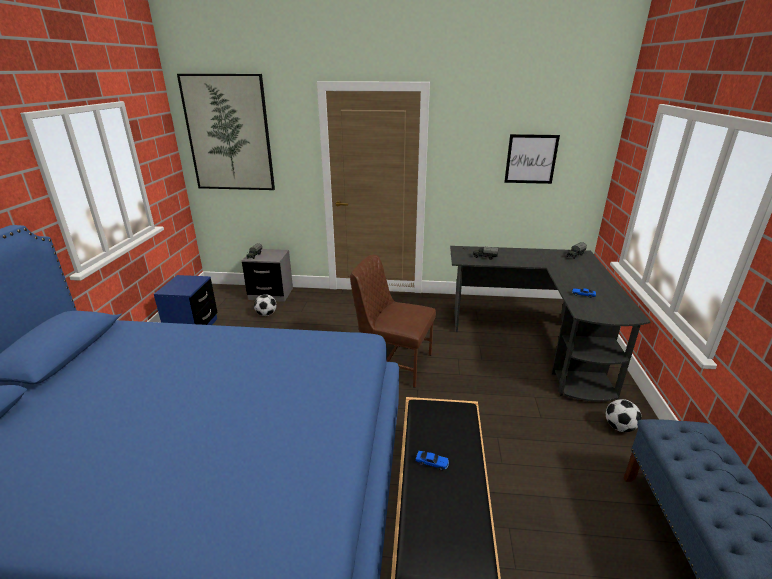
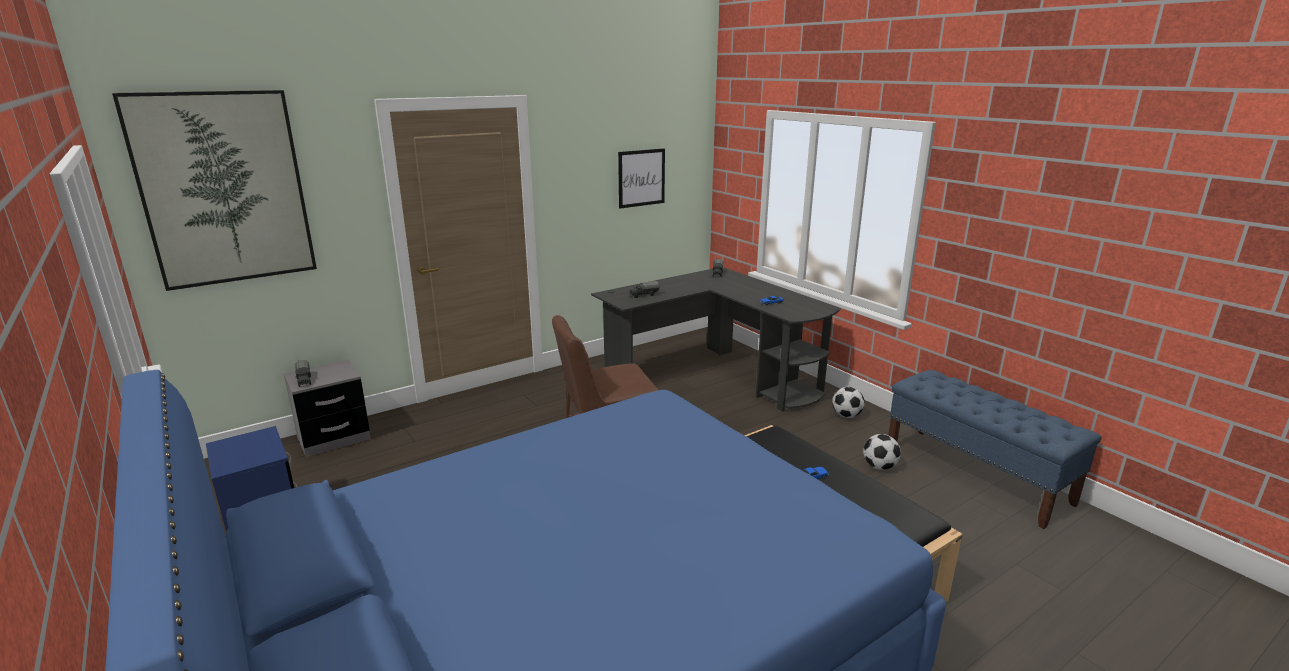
camera: 40 degrees left, 5 degrees down
(266, 314) = (366, 463): football -> football (879, 467)

